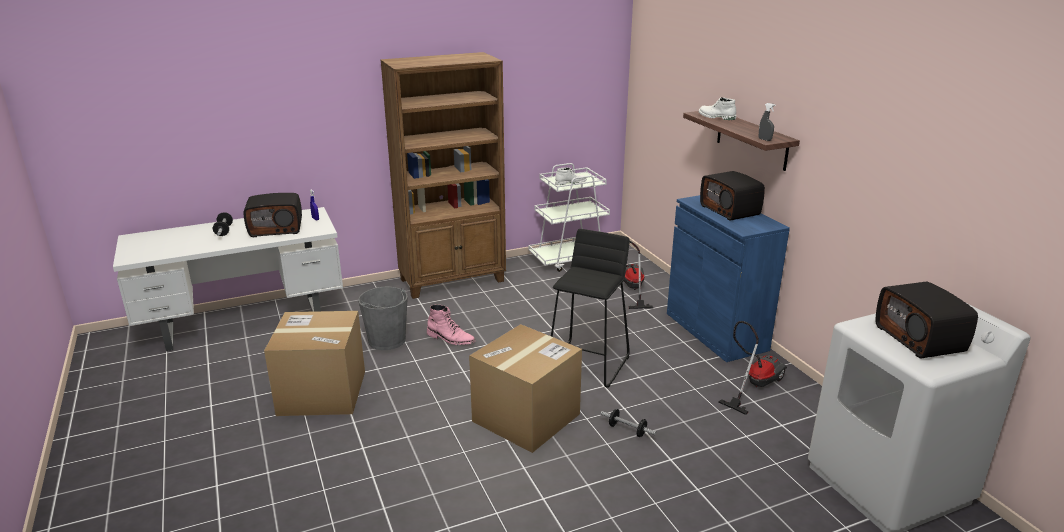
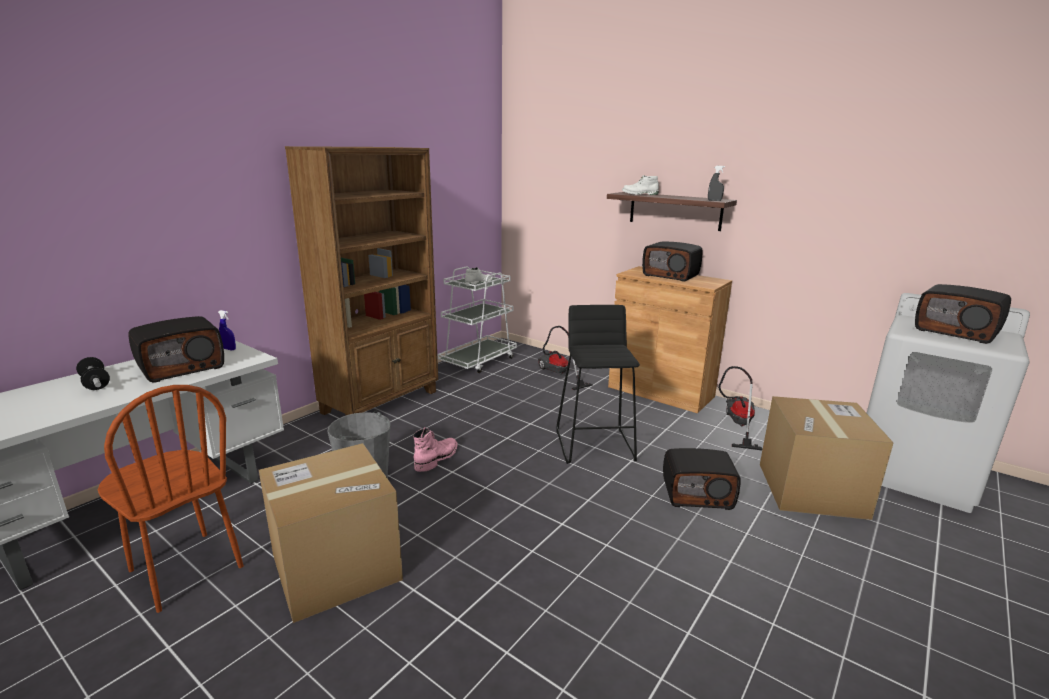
camera: 30 degrees left, 5 degrees down
(245, 366) = (185, 569): none -> brown chair
(450, 339) = (437, 458): pink boot -> pink boot turned 60 degrees counterclockwise
(526, 417) = (598, 514): cardboard box -> cardboard box (811, 490)
(627, 430) = (697, 494): dumbbell -> radio
(716, 331) = (660, 391): blue cabinet -> brown cabinet

